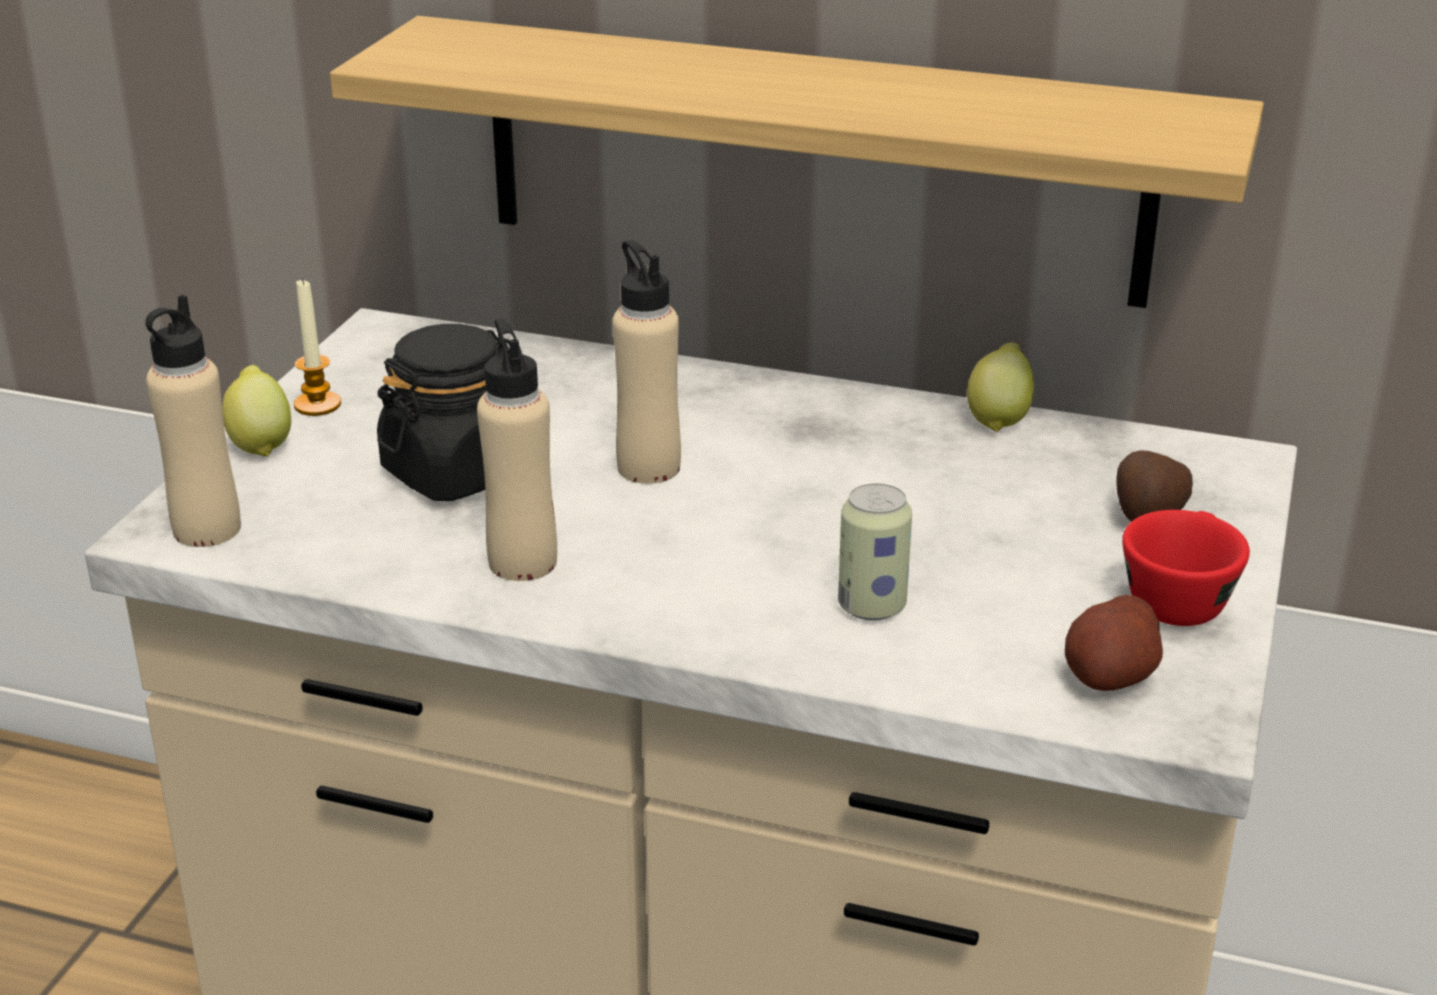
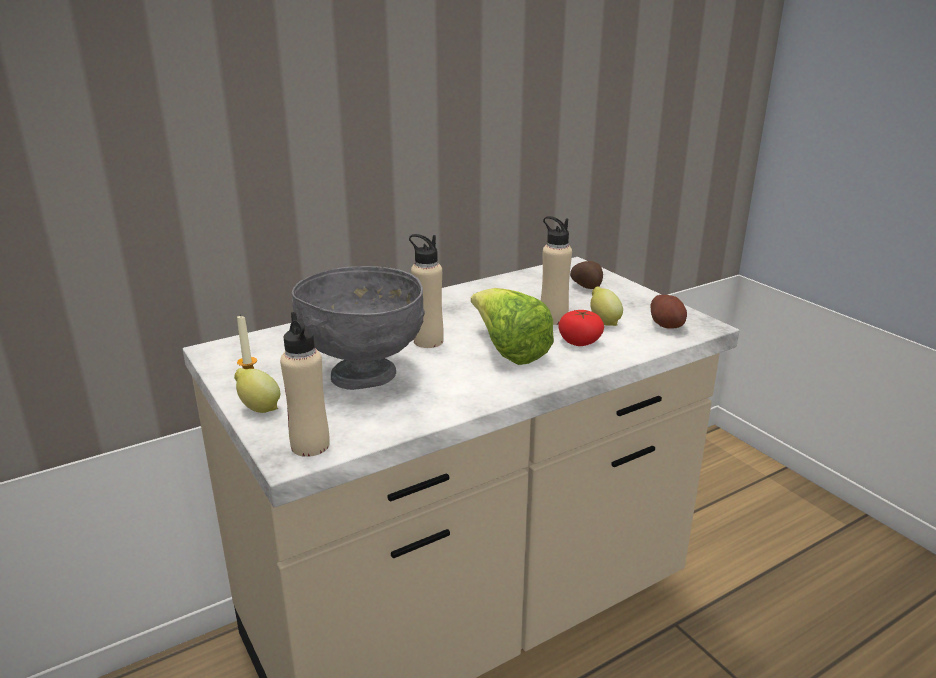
camera: 50 degrees left, 5 degrees down
(457, 472) = (365, 375): black jar -> grey bowl
(523, 562) = (456, 387): beige bottle -> beige bottle (553, 318)
(723, 552) = (508, 350): none -> lettuce
(812, 160) = (398, 198): shelf -> none
(871, 606) = (579, 341): can -> tomato
(999, 419) = (496, 281): lemon -> lemon (603, 322)
(1178, 597) = (637, 300): red cup -> none

